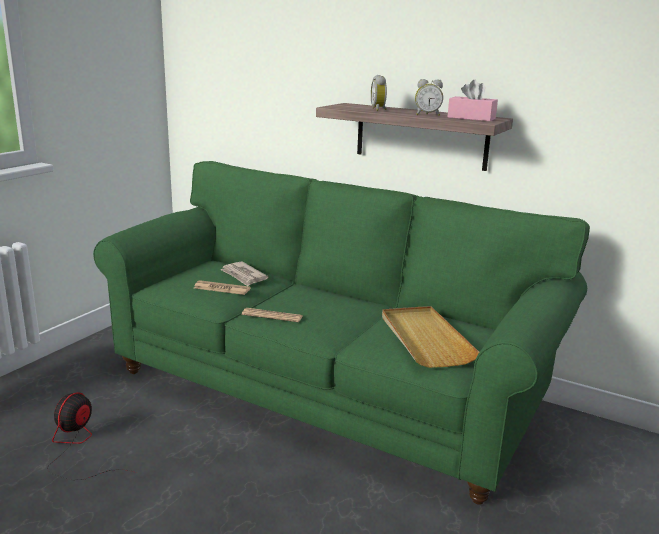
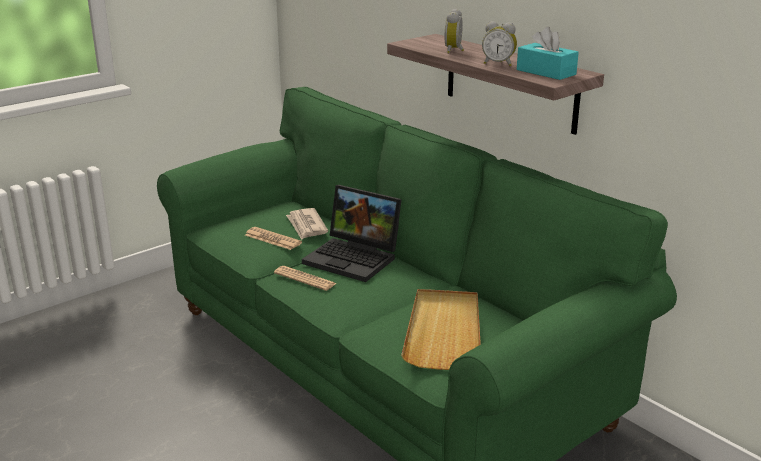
camera: 20 degrees right, 5 degrees up
(78, 447) = (107, 384): fan -> none
(303, 295) = (355, 258): none -> laptop
(471, 118) = (546, 72): pink tissue box -> turquoise tissue box

